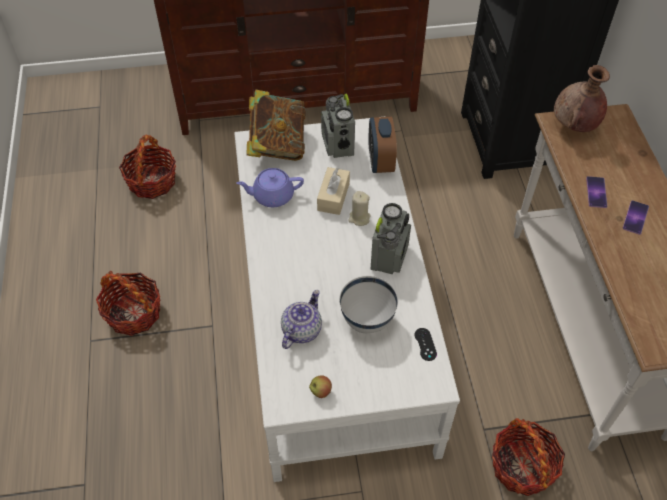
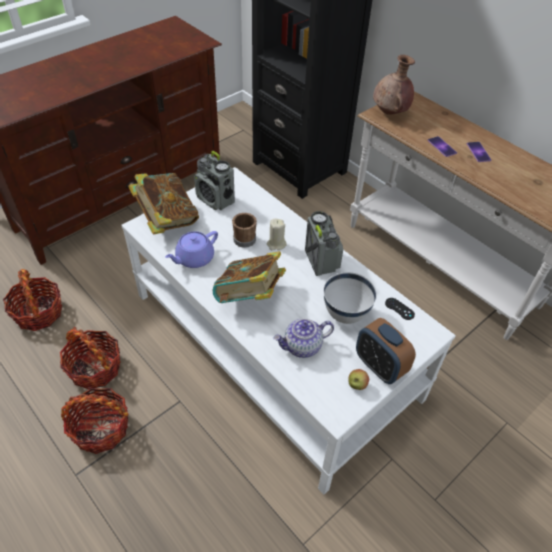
camera: 35 degrees left, 5 degrees down
(292, 258) = (250, 297): none -> book
(301, 330) = (302, 347): teapot -> teapot turned 105 degrees counterclockwise
(333, 197) = (243, 238): beige tissue box -> brown mug
(380, 161) = (258, 198): alarm clock -> alarm clock (379, 366)
(522, 466) = (477, 374): basket -> basket (95, 368)

